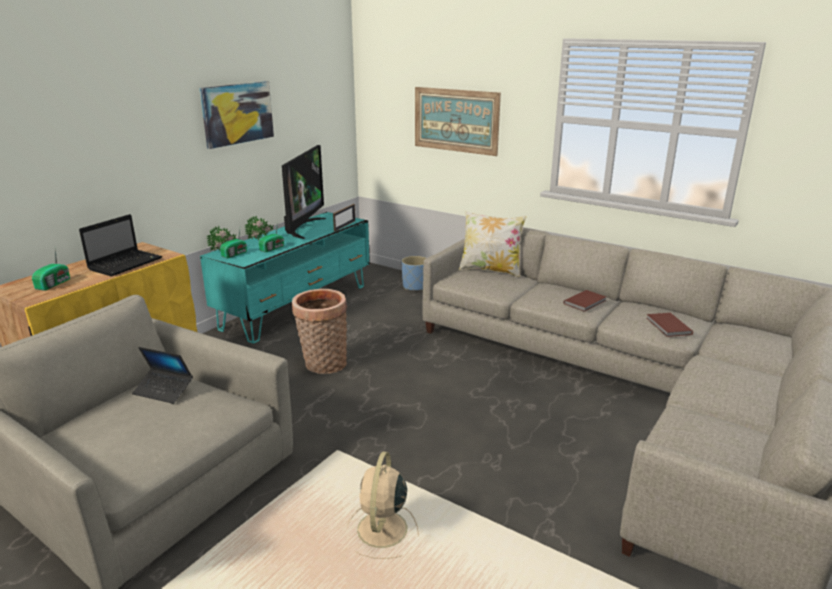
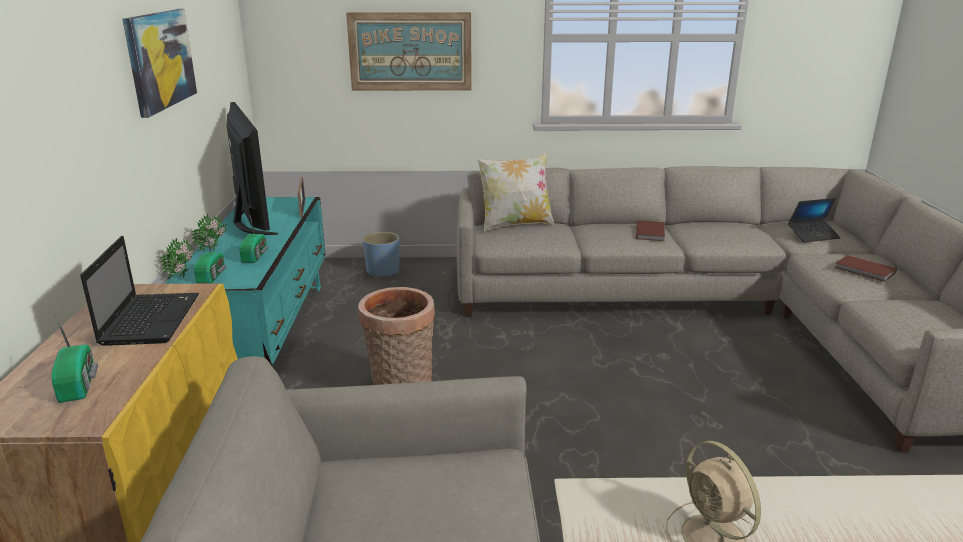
camera: 35 degrees left, 0 degrees up
(163, 390) = (376, 486): laptop -> laptop (813, 235)
(668, 326) = (745, 236): brown book -> brown book (865, 271)

